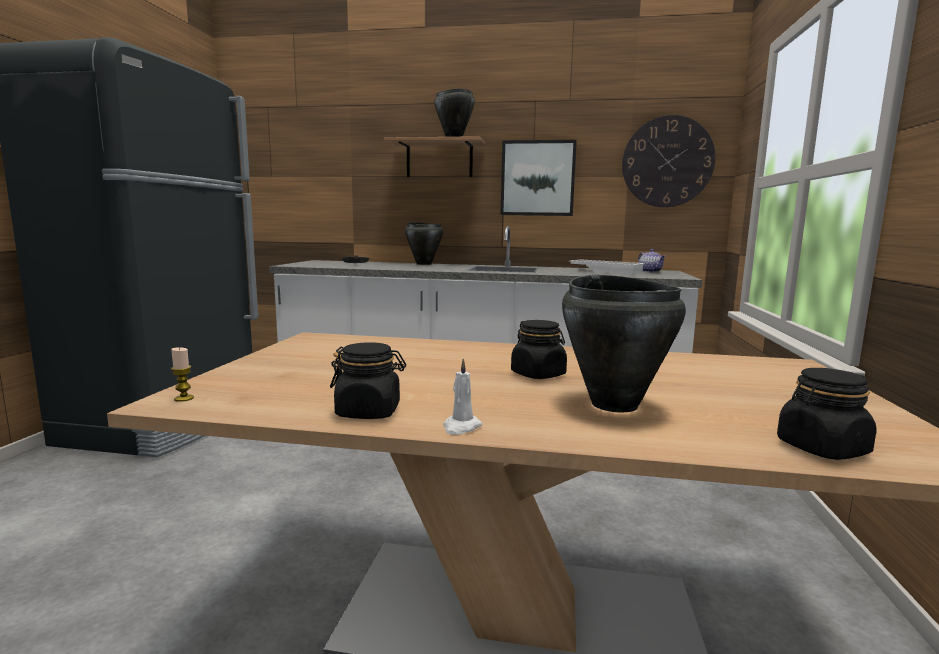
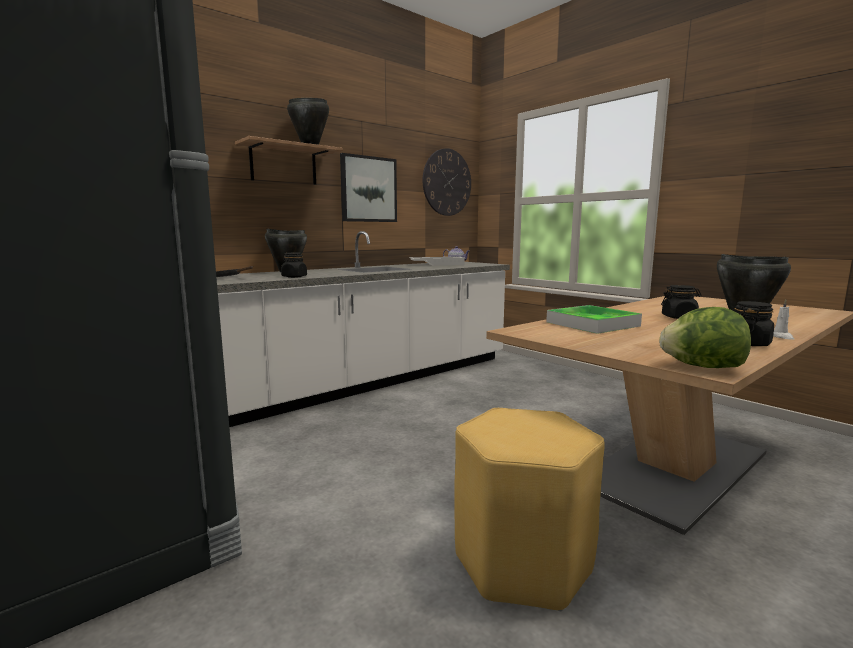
camera: 50 degrees left, 0 degrees up
(184, 398) = (702, 367): candle -> lettuce
(205, 561) = (521, 562): none -> yellow stool
(400, 351) = (592, 324): none -> tray
(821, 448) = (812, 315): black jar -> black jar (294, 277)

